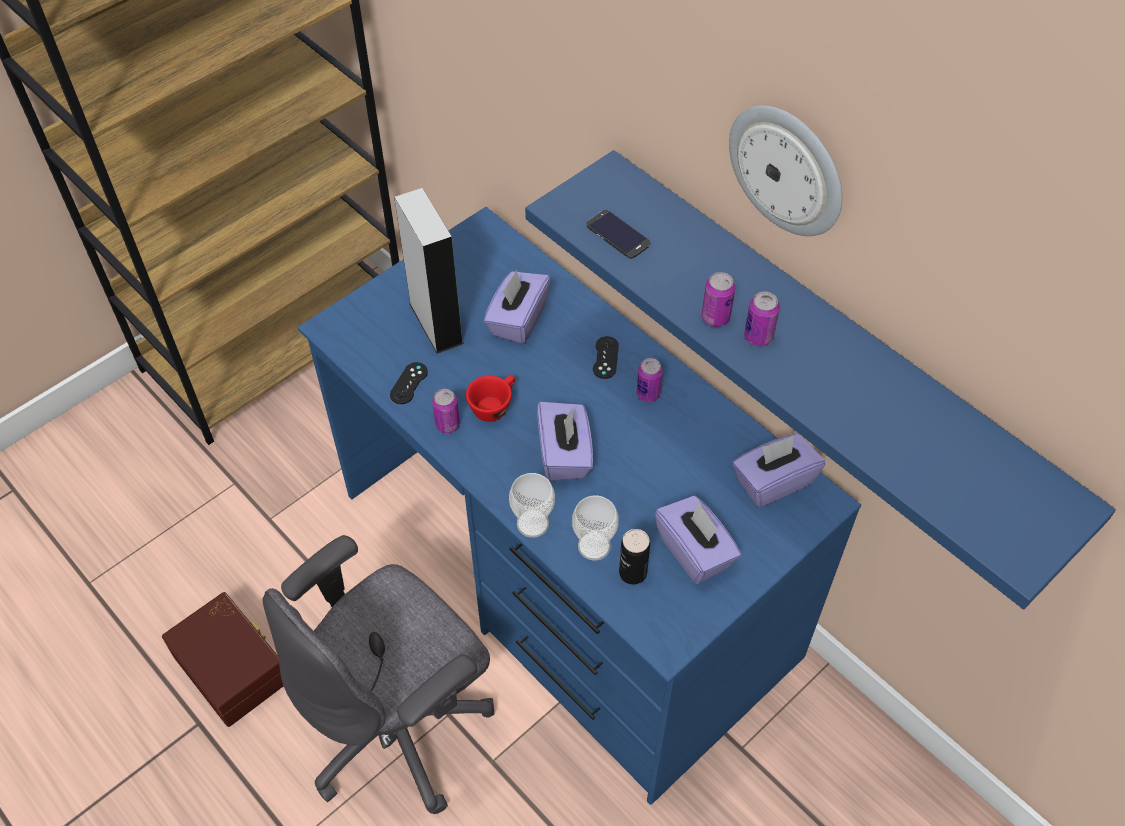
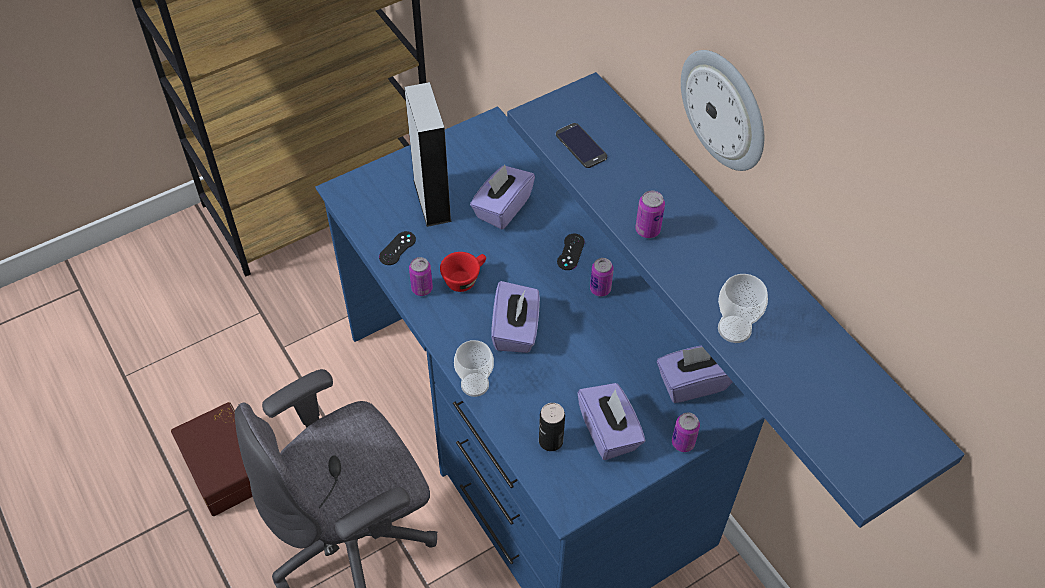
camera: 10 degrees right, 0 degrees up
(594, 546) = (523, 412): cup -> cup (734, 329)
(758, 337) = (681, 252): can -> can (683, 443)

